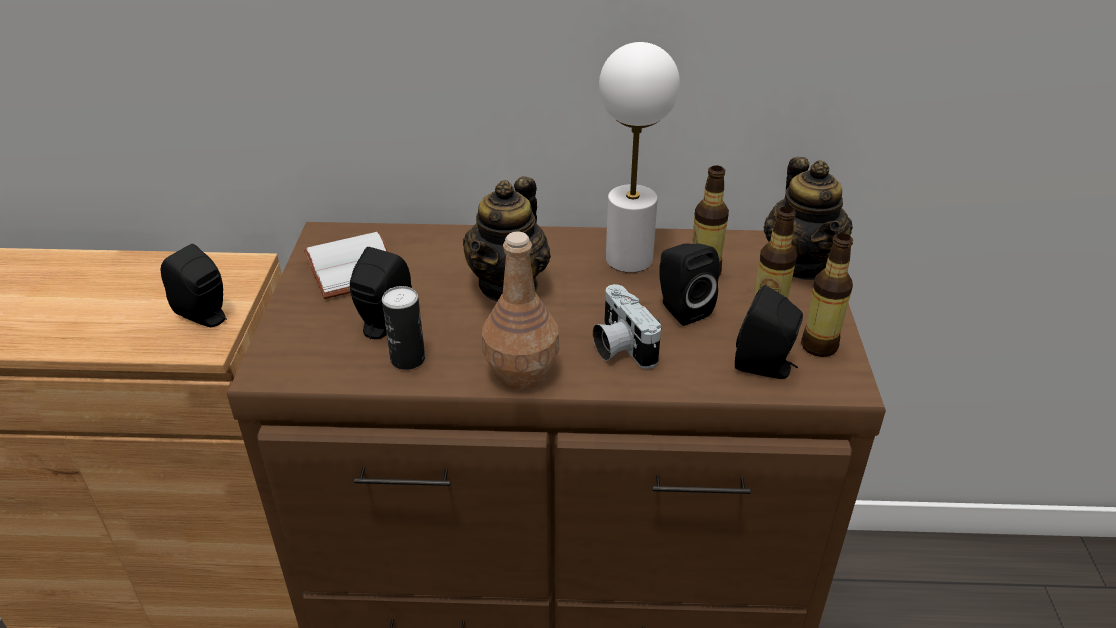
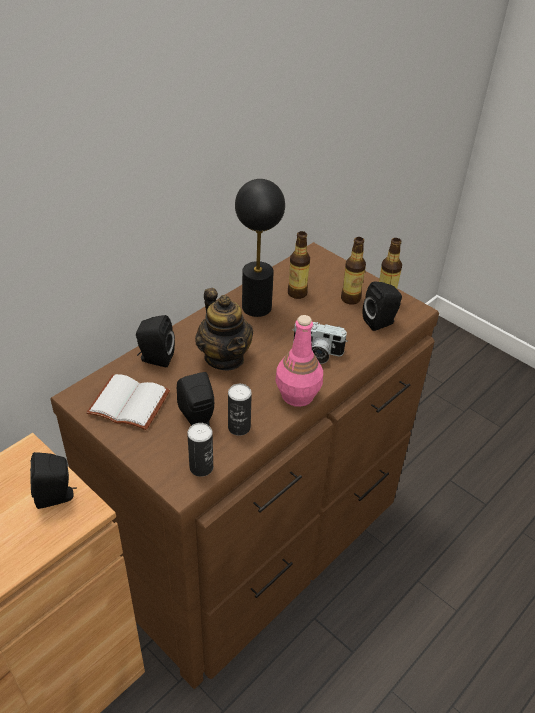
camera: 50 degrees left, 5 degrees up
(312, 368) = (201, 467): none -> can
(521, 372) = (297, 394): brown bottle -> pink bottle
(628, 259) = (256, 307): white table lamp -> black table lamp
(681, 309) = (314, 317): black speaker -> black speaker (155, 358)
(801, 264) = (327, 264): teapot -> none

